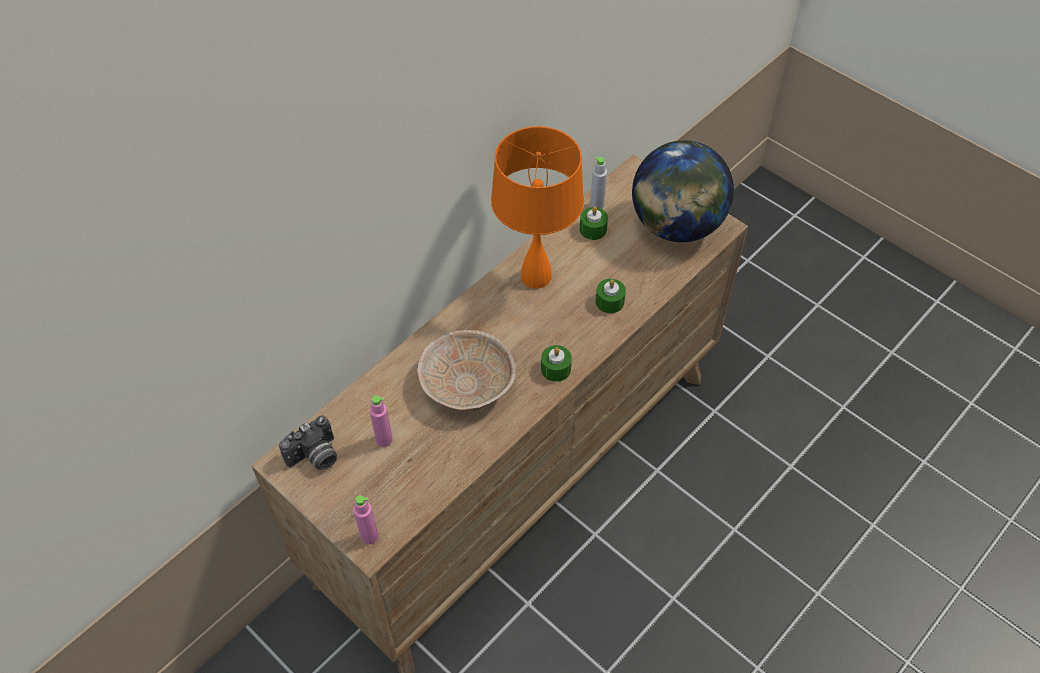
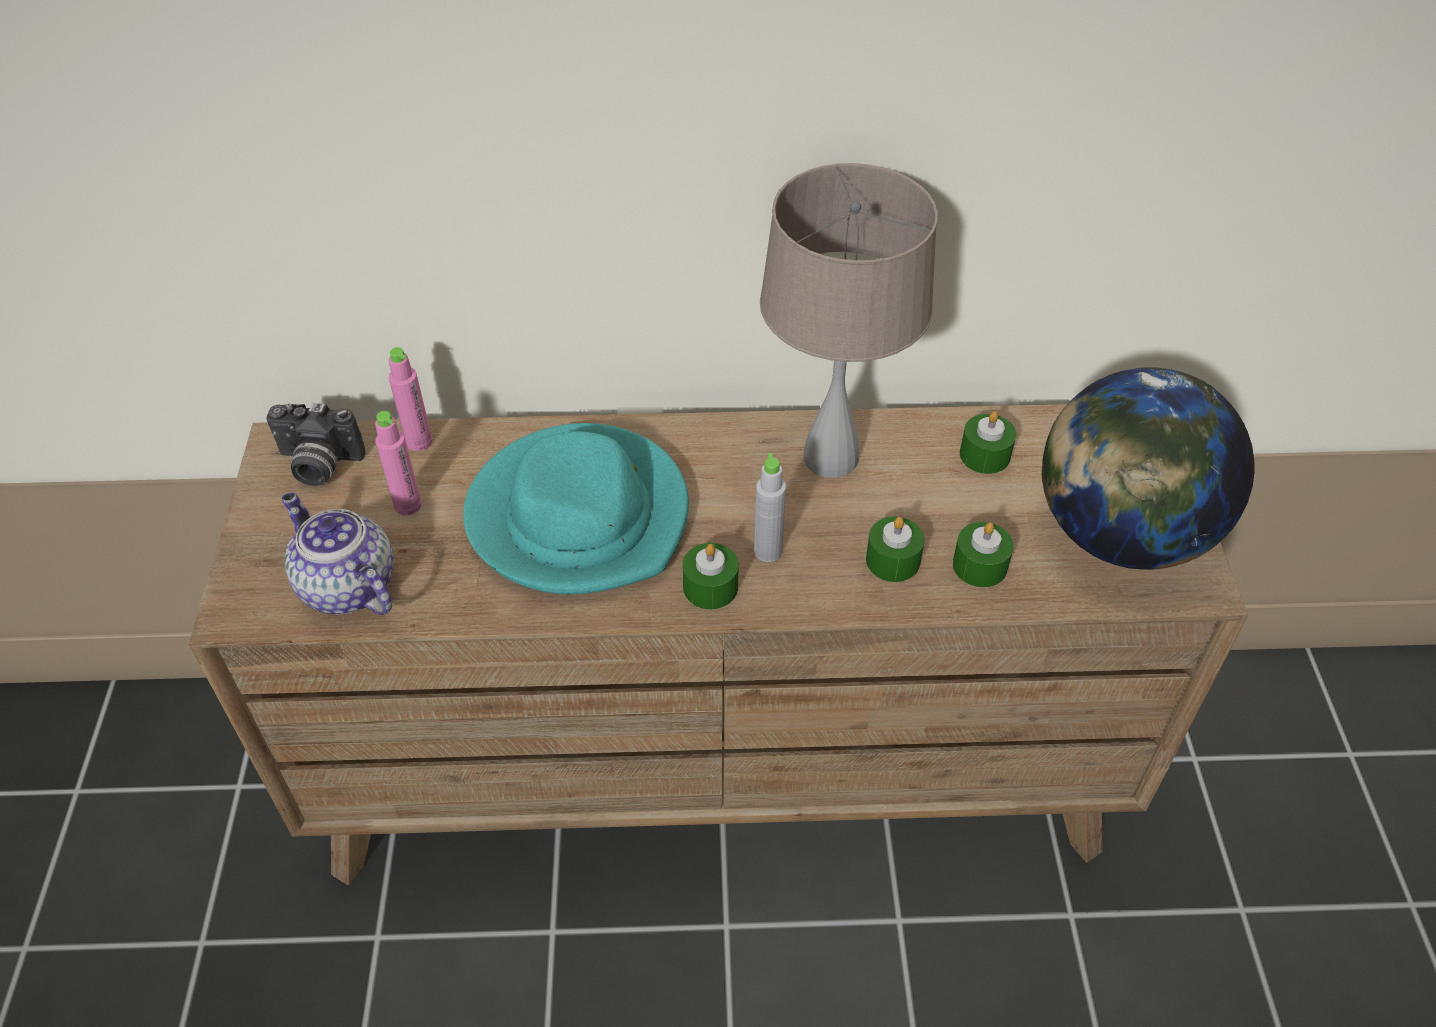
camera: 45 degrees right, 5 degrees down
(369, 536) = (250, 597): pink bottle -> pink bottle (419, 442)
(406, 495) = (346, 586): none -> teapot
(466, 383) = (580, 516): beige bowl -> turquoise hat
(536, 276) = (831, 457): orange table lamp -> beige table lamp
(596, 206) = (1027, 430): grey bottle -> grey bottle (768, 551)
(642, 278) = (979, 566): none -> green candle

